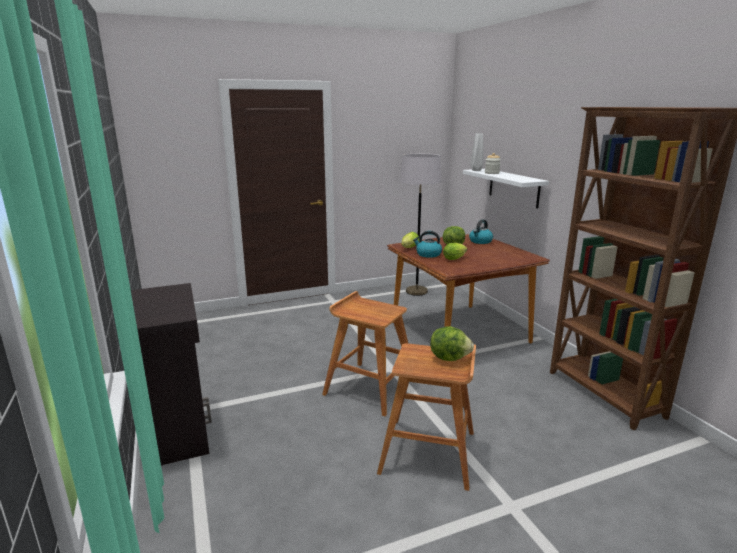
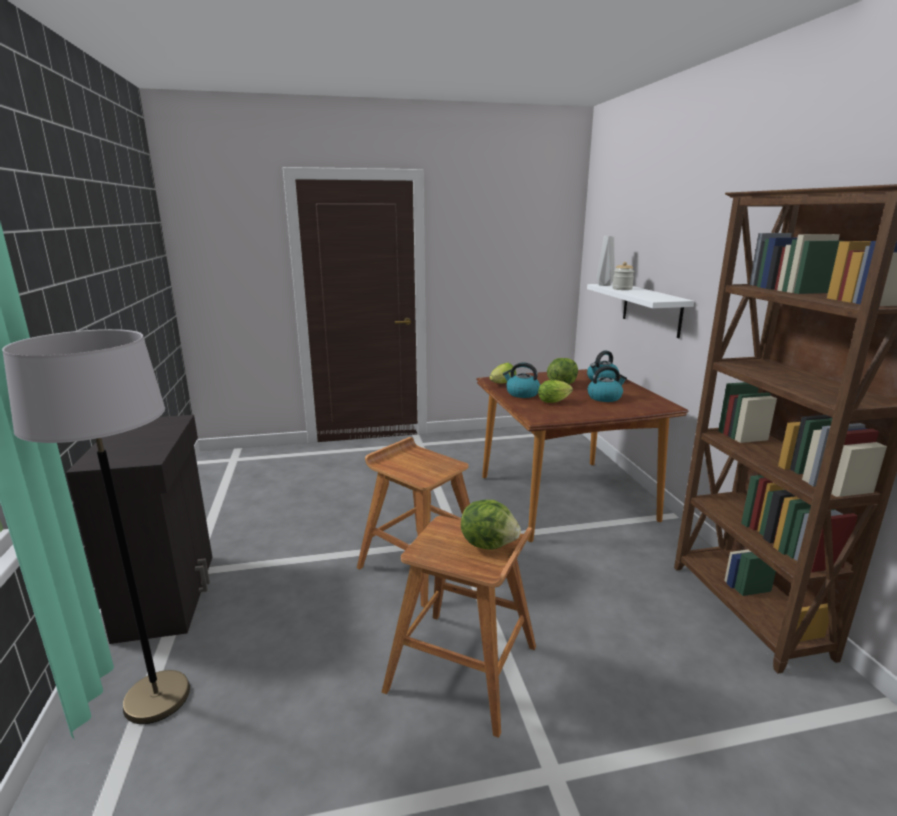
camera: 10 degrees right, 0 degrees up
(416, 291) = (528, 438): grey floor lamp -> grey floor lamp (157, 698)
(489, 254) = (605, 397): none -> kettle

